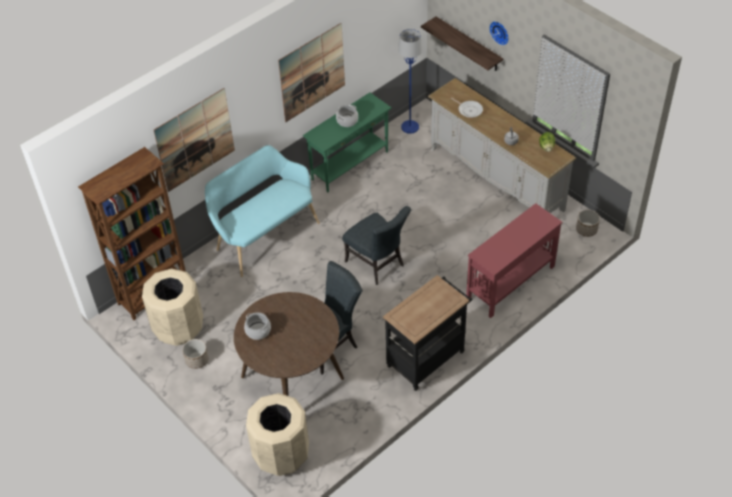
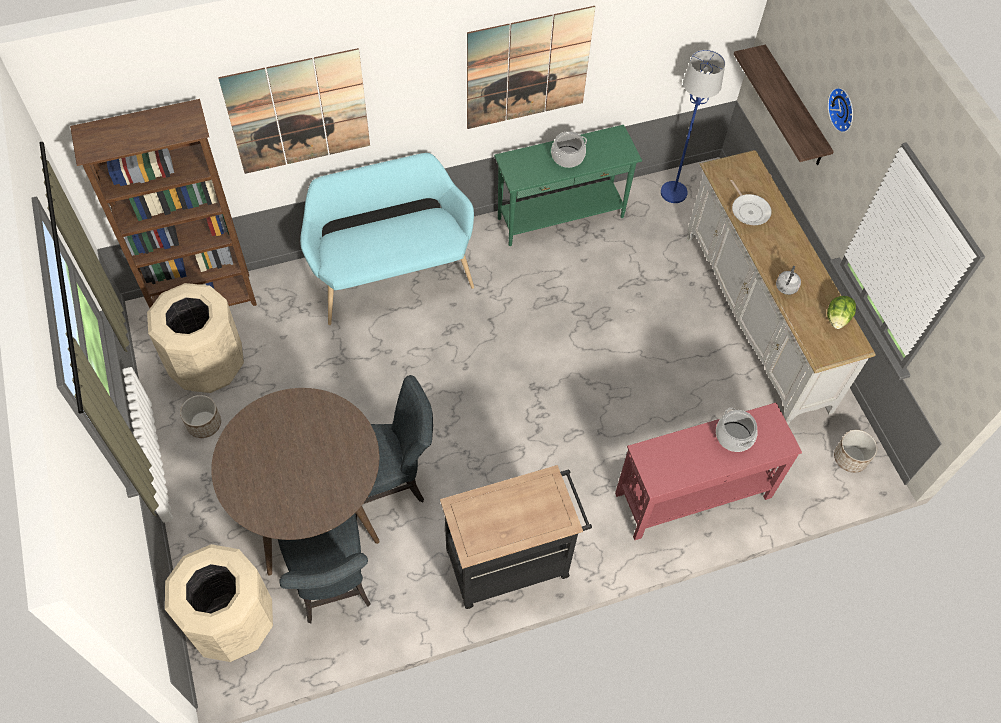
camera: 20 degrees right, 10 degrees up
(258, 331) = (259, 439): cooking pot -> cooking pot (733, 436)
(377, 264) = (519, 385): grey chair -> grey chair (332, 584)

